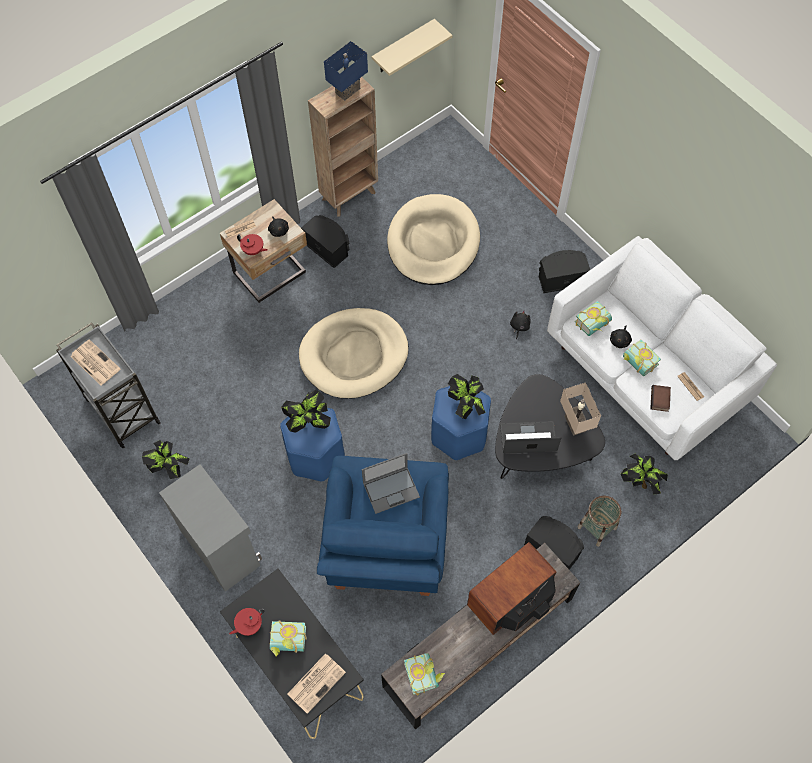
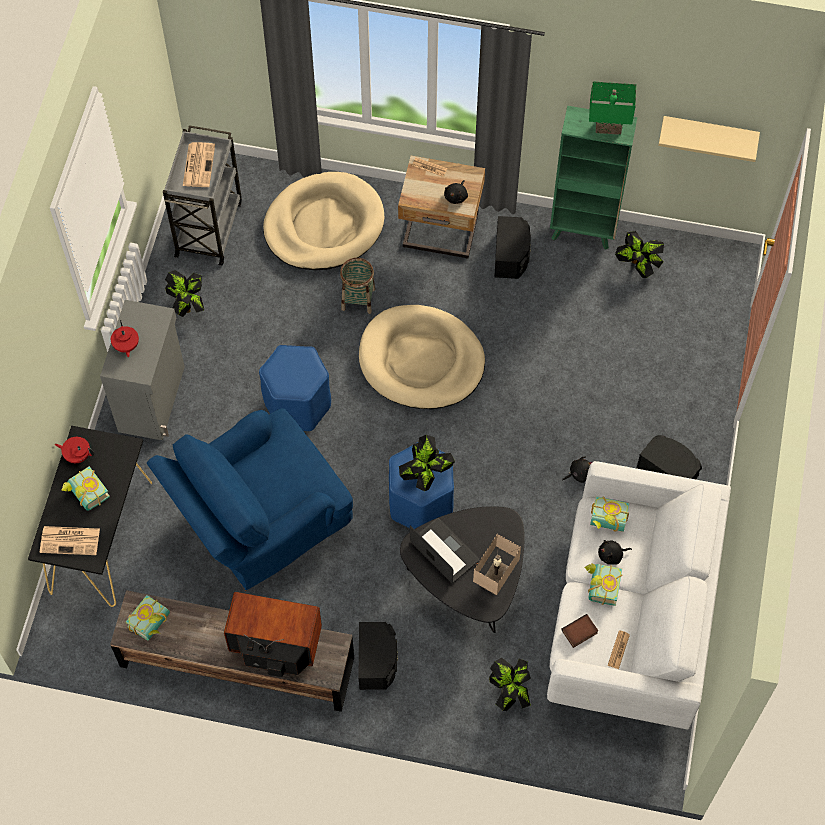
camera: 50 degrees right, 0 degrees up
(253, 250) = (417, 194): red teapot -> red teapot (126, 346)
(308, 422) = (298, 365): potted plant -> potted plant (638, 265)
(347, 90) = (609, 126): blue table lamp -> green table lamp
(350, 195) = (583, 231): brown bookcase -> green bookcase
(391, 489) = (287, 472): laptop -> none
(433, 243) = (600, 336): beige dog bed -> beige dog bed (324, 225)
(597, 528) = (430, 685): basket -> basket (358, 299)

